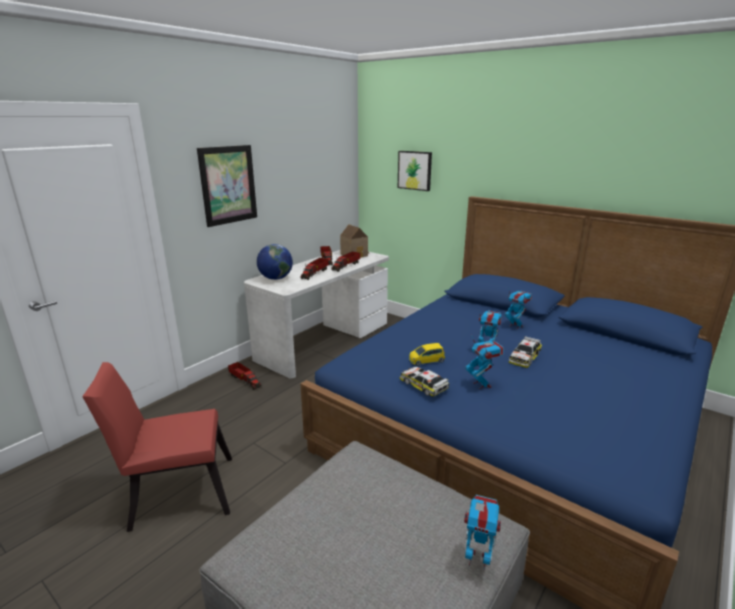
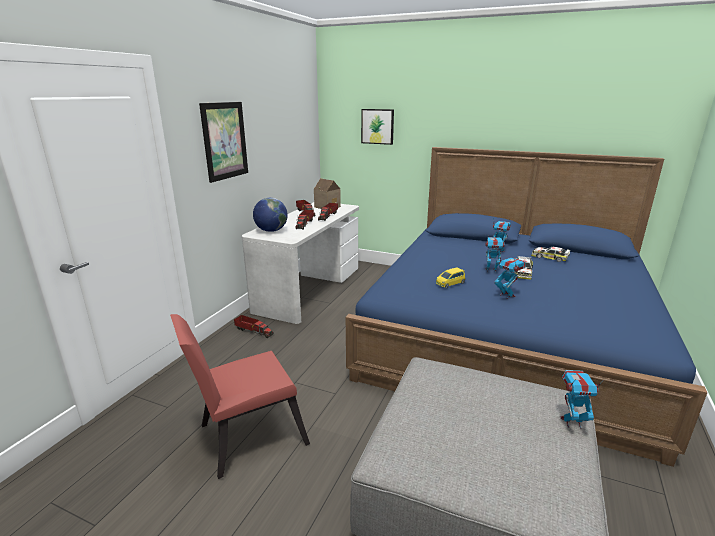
camera: 15 degrees left, 0 degrees up
(423, 385) = (462, 302): toy car -> toy car (549, 257)

